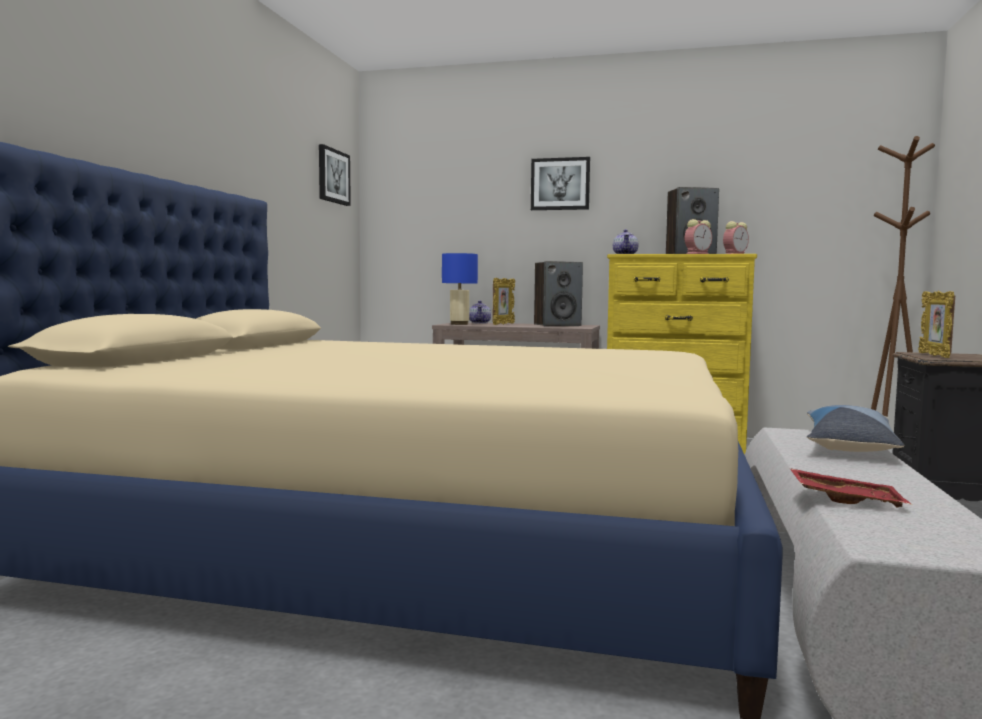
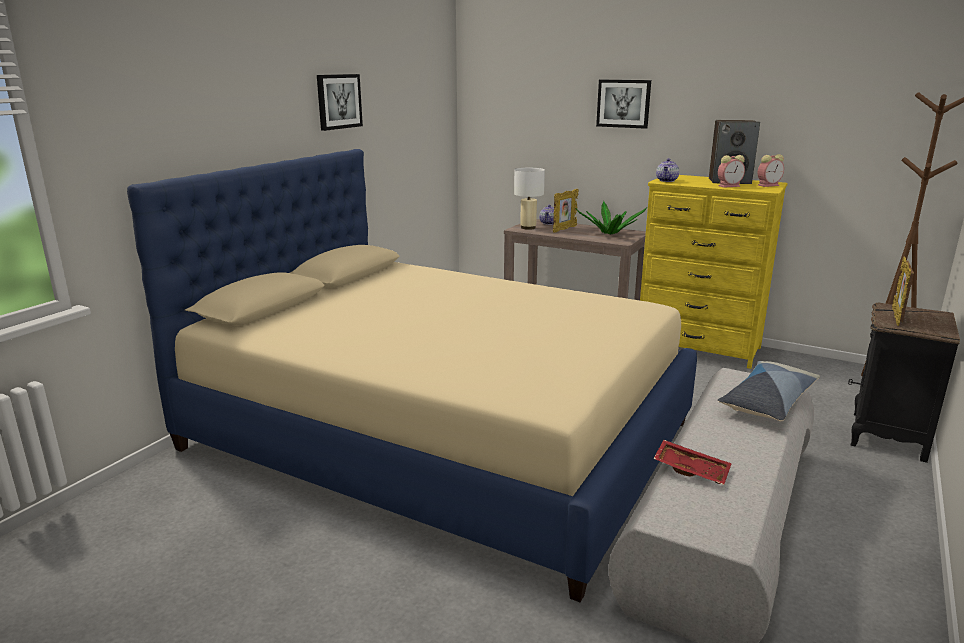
camera: 15 degrees right, 15 degrees up
(333, 176) = (429, 98): picture -> picture (338, 101)
(459, 324) = (528, 228): blue table lamp -> white table lamp
(557, 325) = (609, 233): speaker -> potted plant

